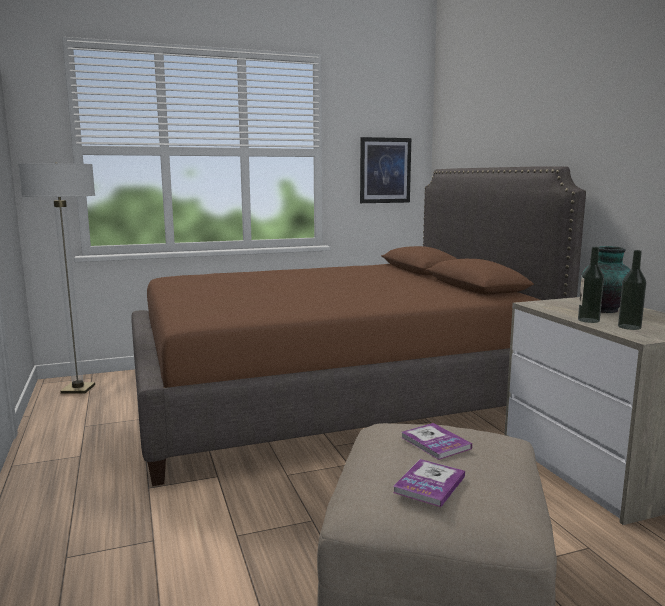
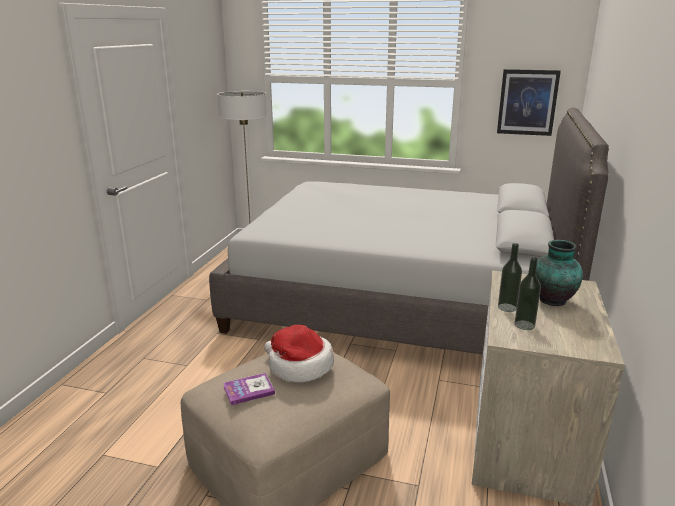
camera: 35 degrees right, 10 degrees up
(331, 395) = (400, 302): brown bed -> grey bed
(435, 443) = (299, 366): book -> hat

